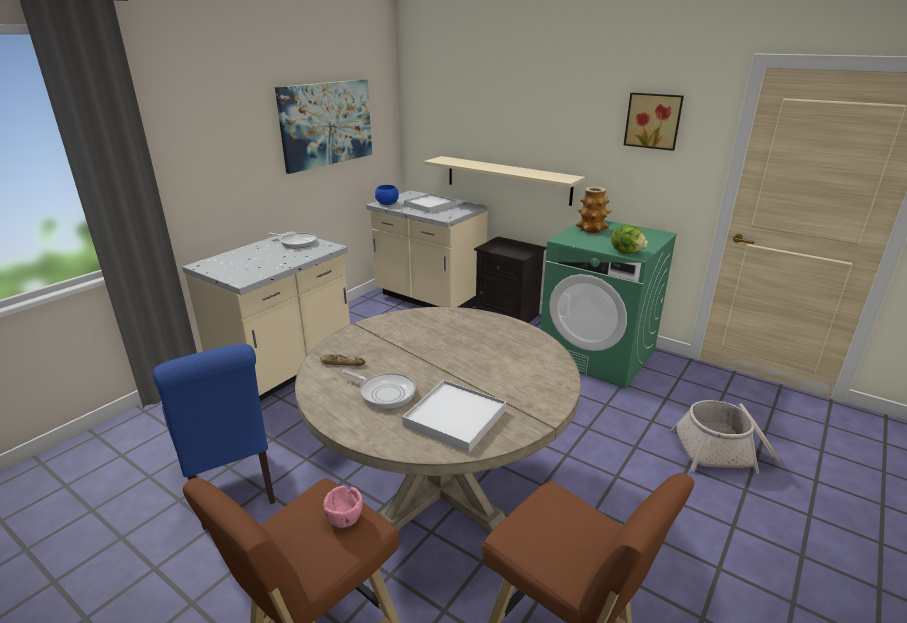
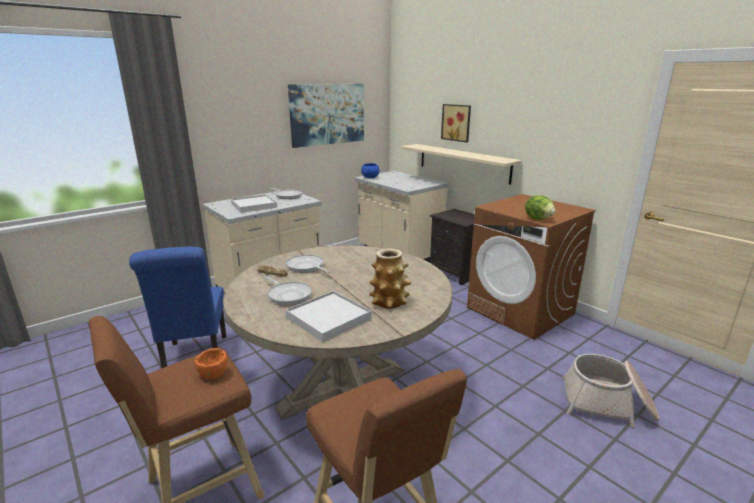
camera: 15 degrees right, 5 degrees down
(344, 519) = (213, 374): pink bowl -> orange bowl
(381, 348) = (306, 267): none -> frying pan
(430, 205) = (401, 180): white tray -> white tray (254, 205)
(592, 229) = (519, 202): vase -> vase (389, 302)
(597, 354) = (520, 311): green washing machine -> brown washing machine
(653, 121) = (577, 112): picture -> picture (457, 122)

